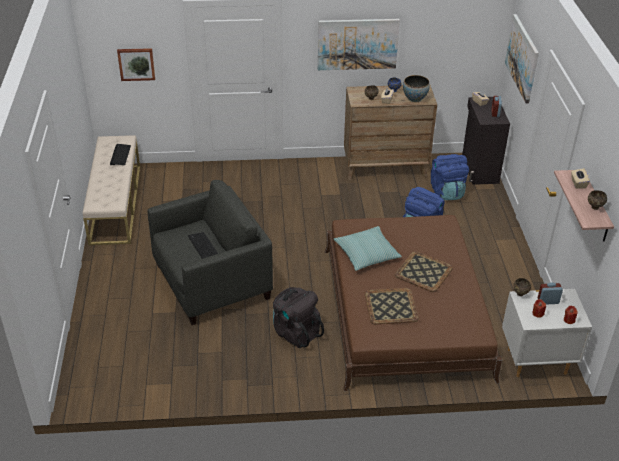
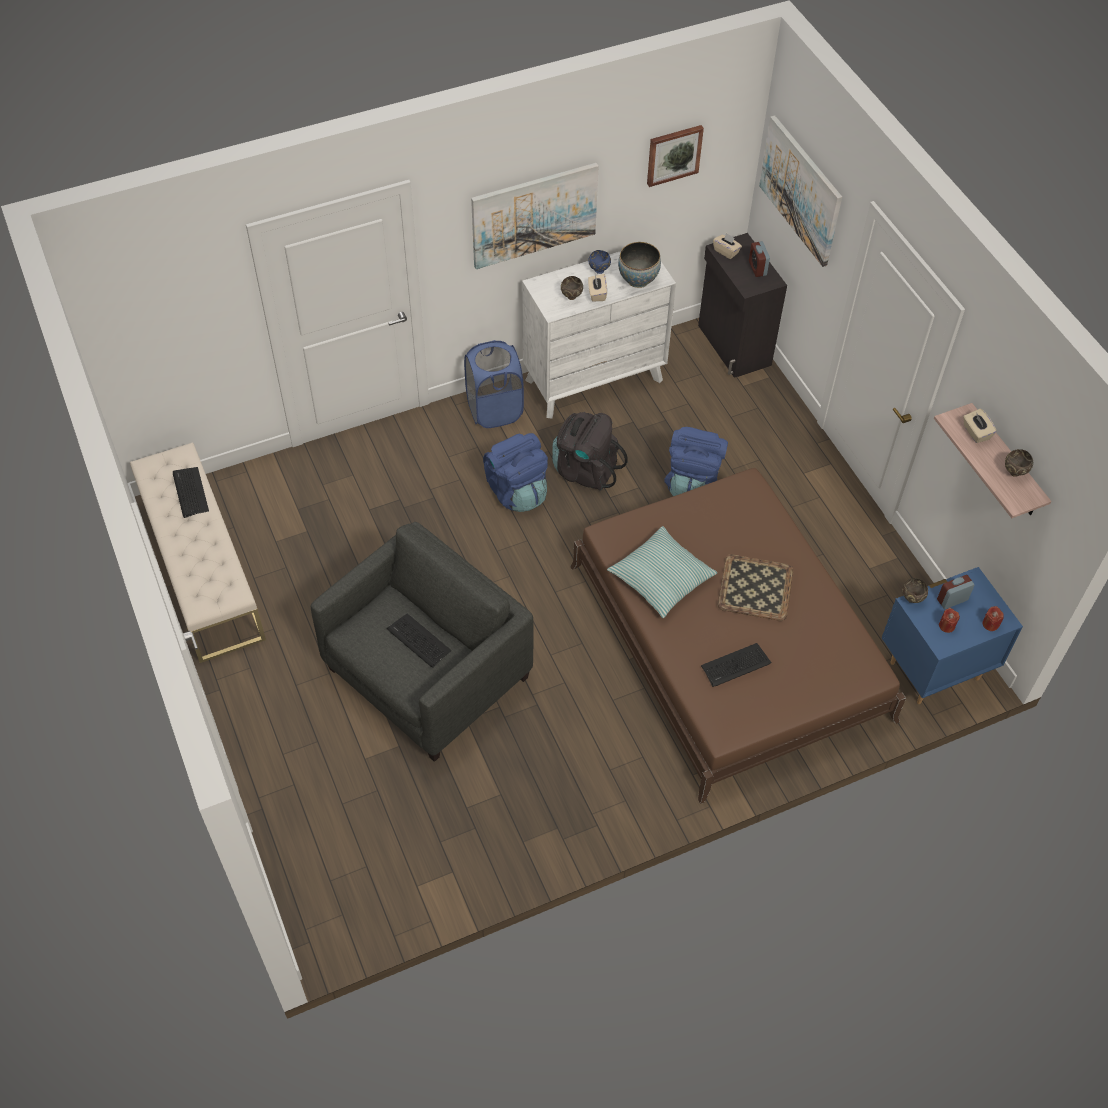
camera: 20 degrees left, 15 degrees up
(136, 64) = (179, 338): picture -> picture (673, 154)
(295, 332) = (591, 726): black backpack -> black backpack (585, 470)
(319, 169) = (494, 410): none -> blue laundry basket
(385, 168) = (594, 380): brown dresser -> white dresser
(390, 307) = (735, 665): tray -> keyboard
(447, 192) = (703, 402): blue backpack -> blue backpack (517, 491)
(536, 361) = (933, 670): white nightstand -> blue nightstand

